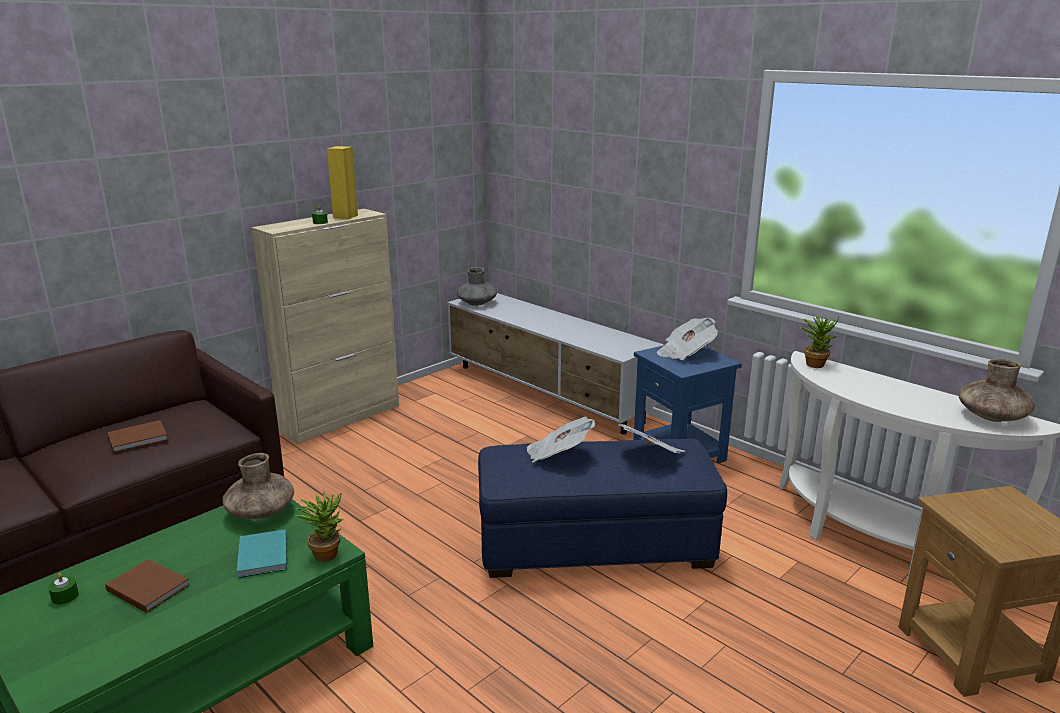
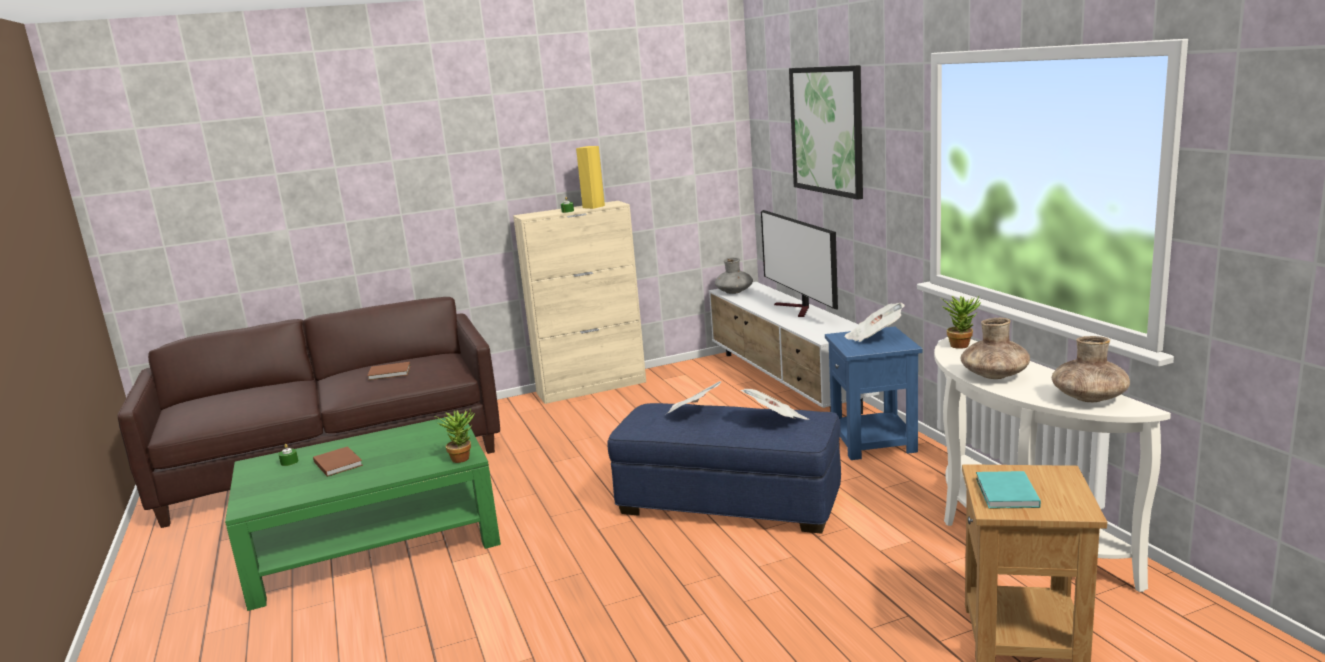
camera: 25 degrees right, 5 degrees down
(261, 512) = (440, 429): brown vase -> brown vase (994, 375)
(262, 557) = (419, 455): turquoise book -> turquoise book (1006, 493)
(563, 321) = (799, 309): none -> television
(604, 140) = (827, 130): none -> picture

